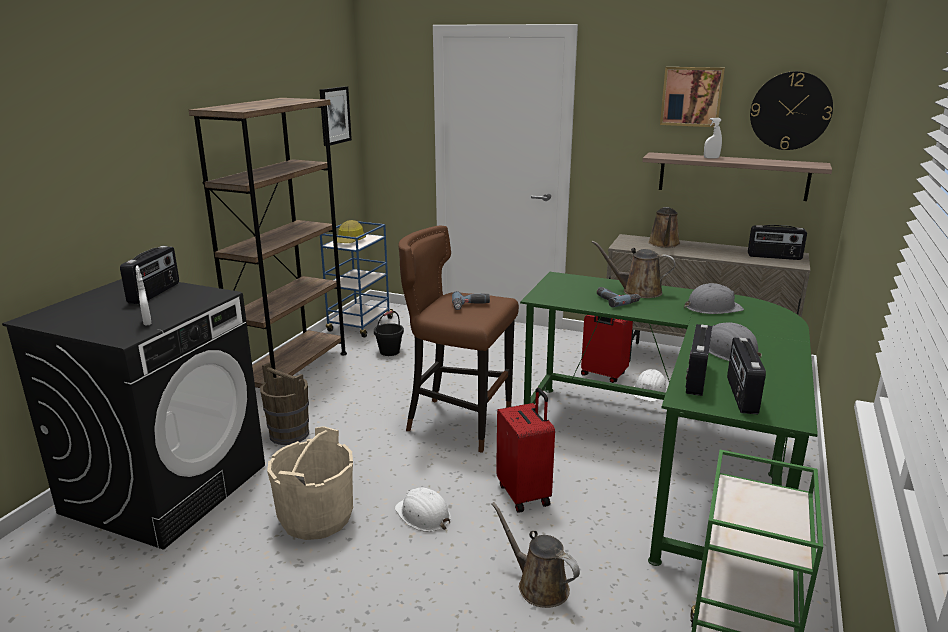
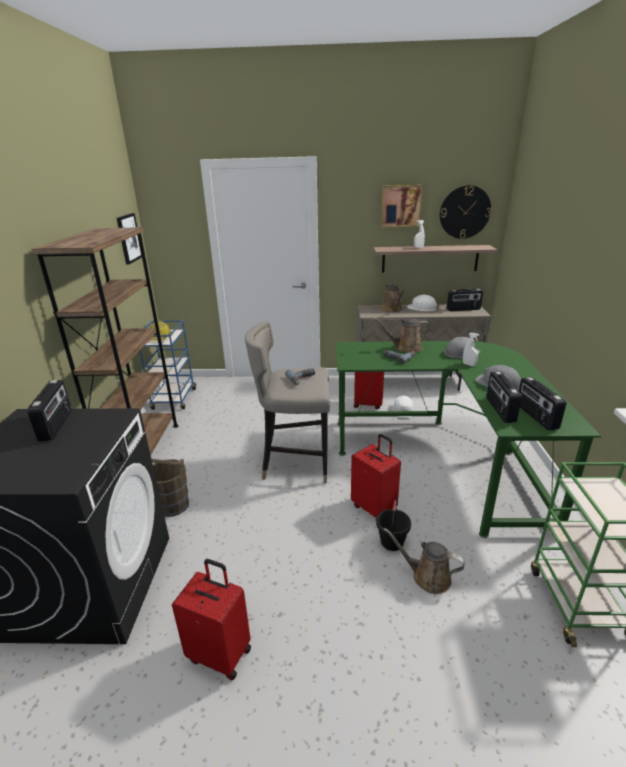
camera: 20 degrees left, 5 degrees up
(147, 322) = (76, 459): white spray bottle -> white spray bottle (469, 364)
(248, 587) = (221, 653): none -> red suitcase
(316, 517) = (238, 572): beige bucket -> none
(389, 352) = (210, 417): black bucket -> black bucket (392, 542)
(423, 515) = (316, 546): white hard hat -> white hard hat (422, 308)
(458, 422) = (295, 463): brown stool -> grey stool

